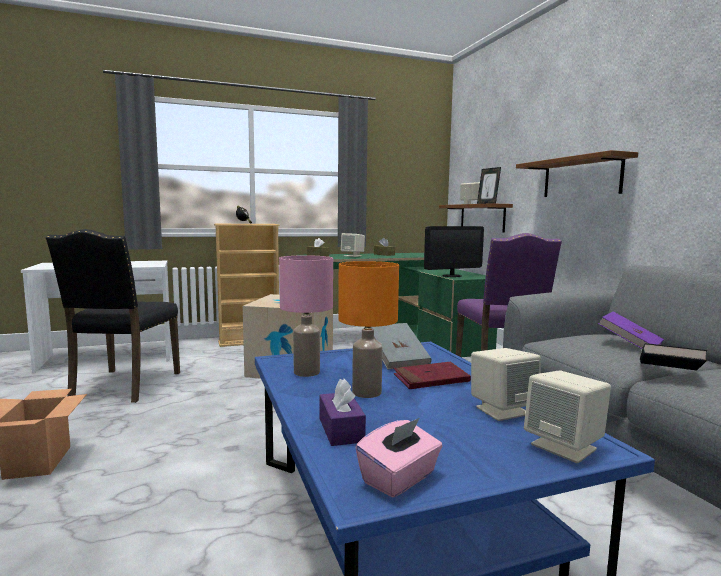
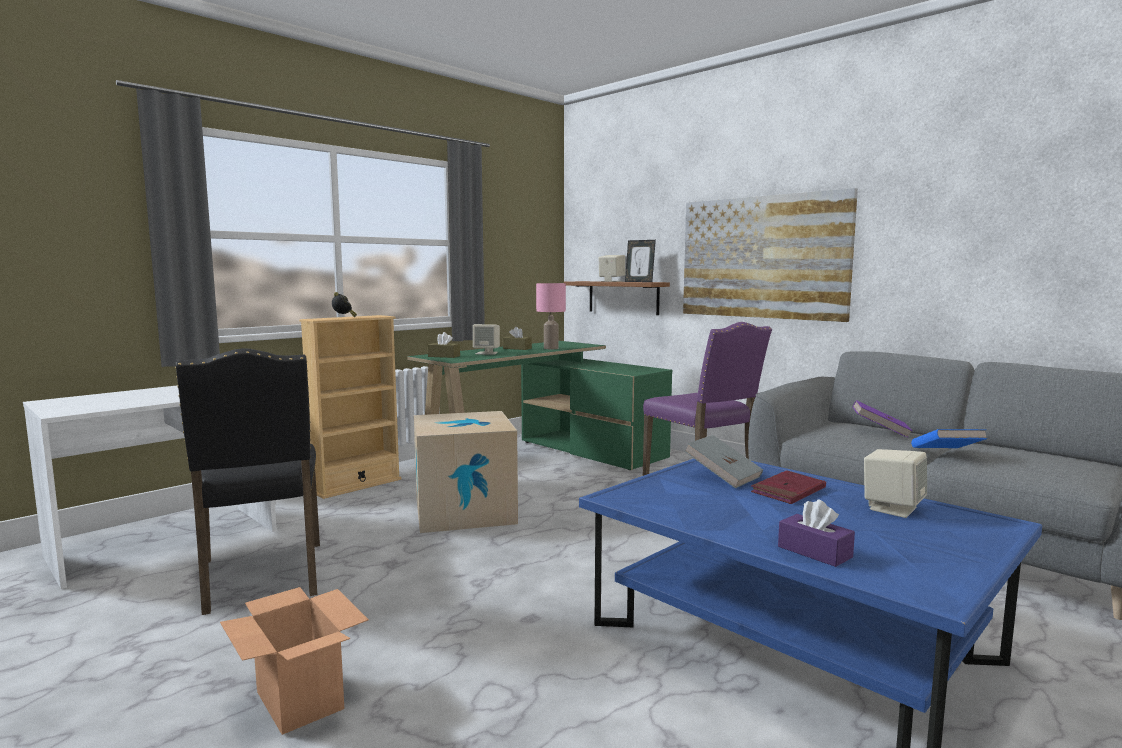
camera: 25 degrees left, 0 degrees up
(306, 372) = (668, 504): pink table lamp -> pink table lamp (550, 348)
(366, 392) = (763, 514): orange table lamp -> none
(399, 479) = (934, 578): pink tissue box -> none
(452, 276) = (619, 371): monitor -> none
(564, 447) = (983, 528): beige speaker -> none
(581, 177) = (762, 257): brown shelf -> picture
(668, 374) = (946, 454): black book -> blue book

